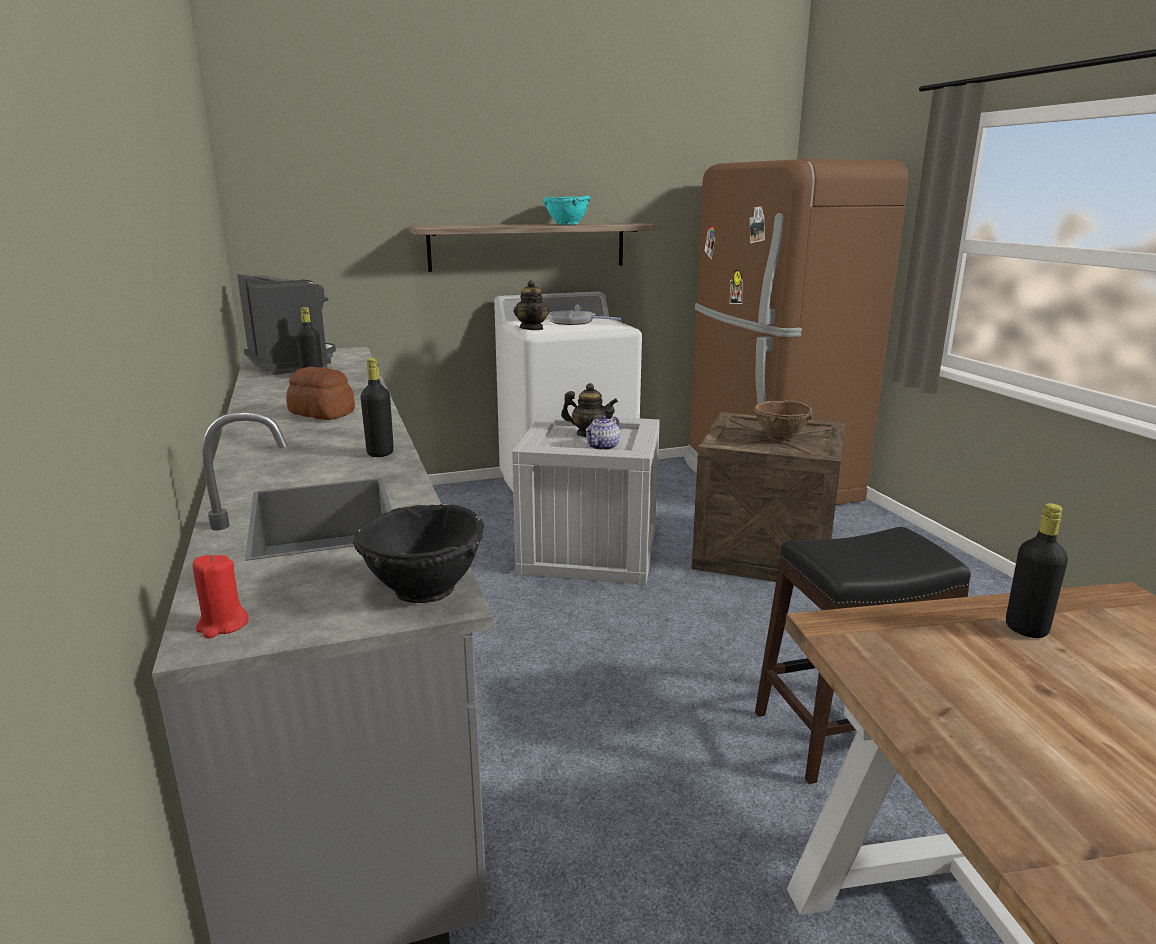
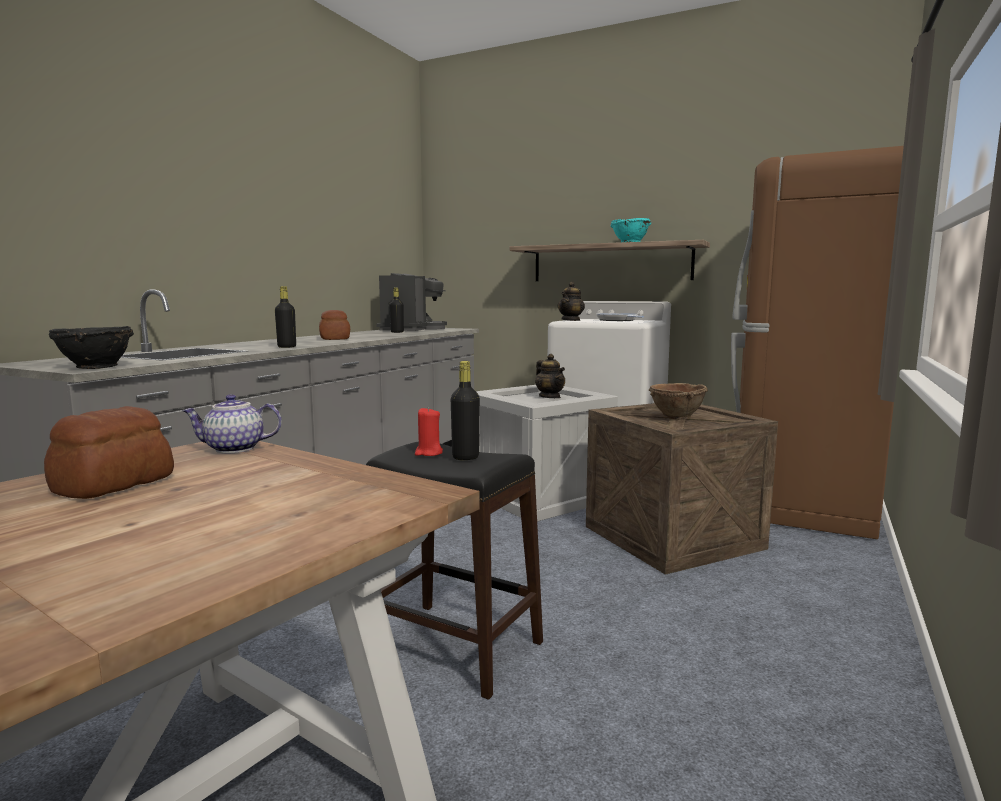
camera: 45 degrees right, 10 degrees down
(222, 625) = (31, 362): red candle -> red candle (428, 453)
(603, 447) = (534, 402): teapot -> teapot (233, 449)
(1004, 721) = (111, 485): none -> bread
(1026, 629) = (293, 474): black bottle -> black bottle (465, 457)

